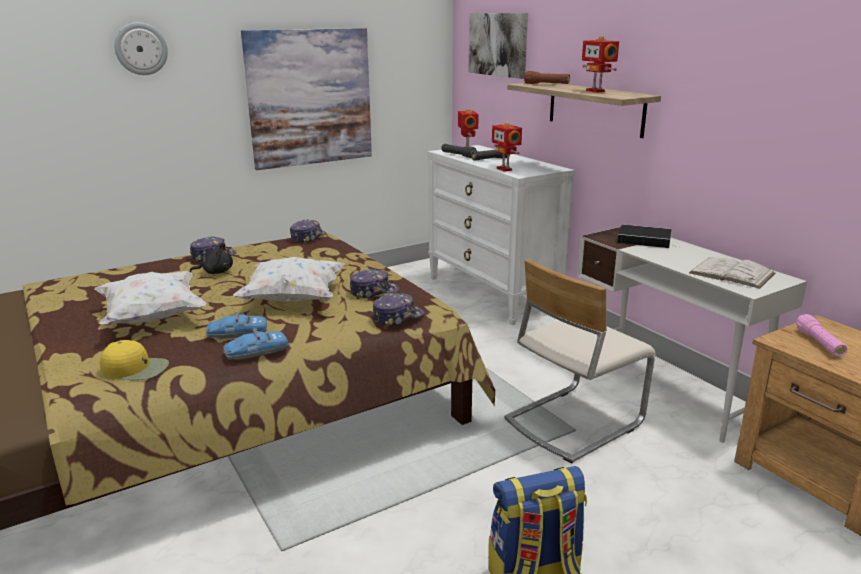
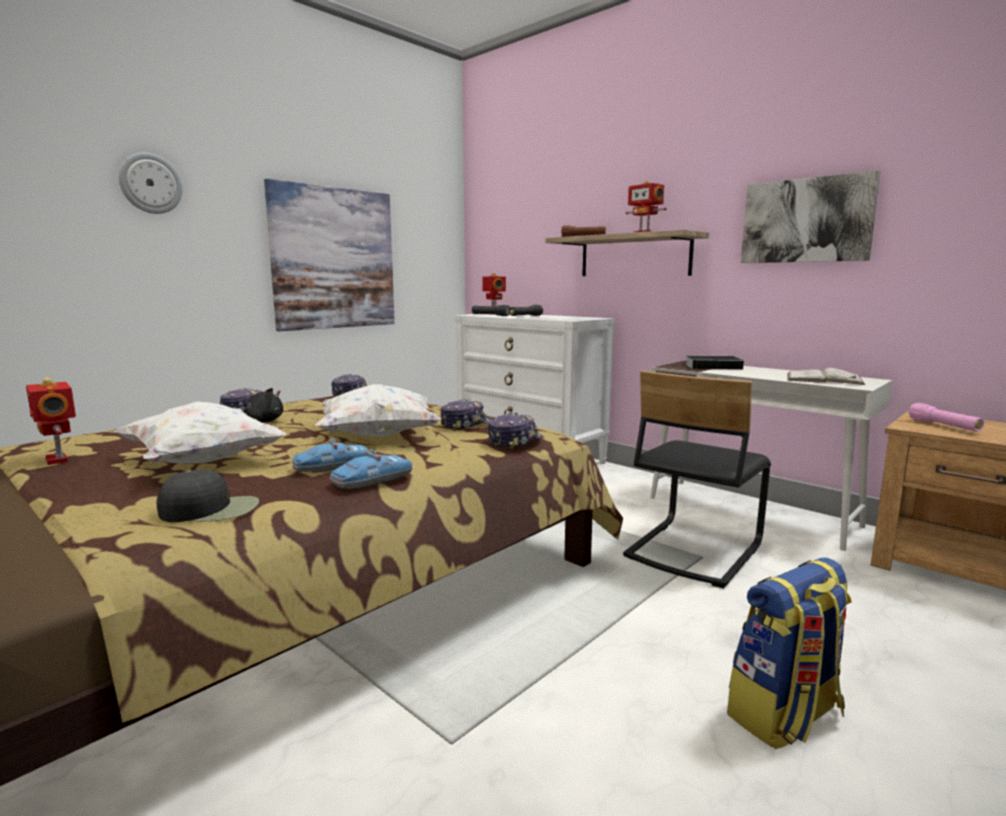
camera: 15 degrees left, 10 degrees down
(136, 368) = (211, 509): yellow cap -> black cap
(498, 44) = (518, 213): picture -> picture (806, 220)
(505, 169) = (550, 319): toy robot -> toy robot (59, 460)
(572, 422) = (692, 550): beige chair -> black chair

